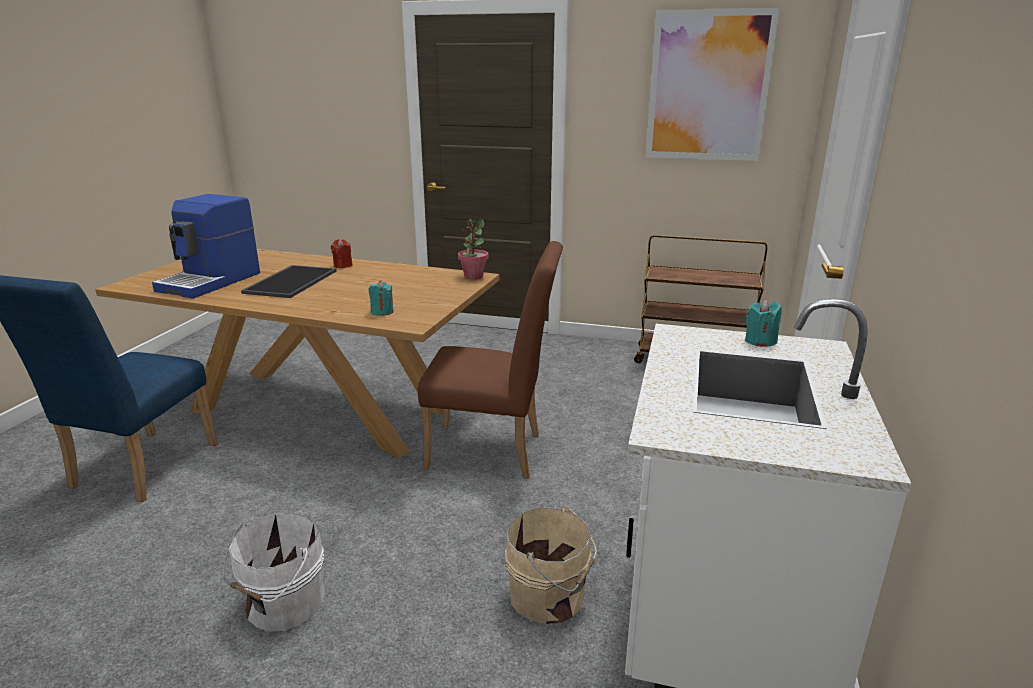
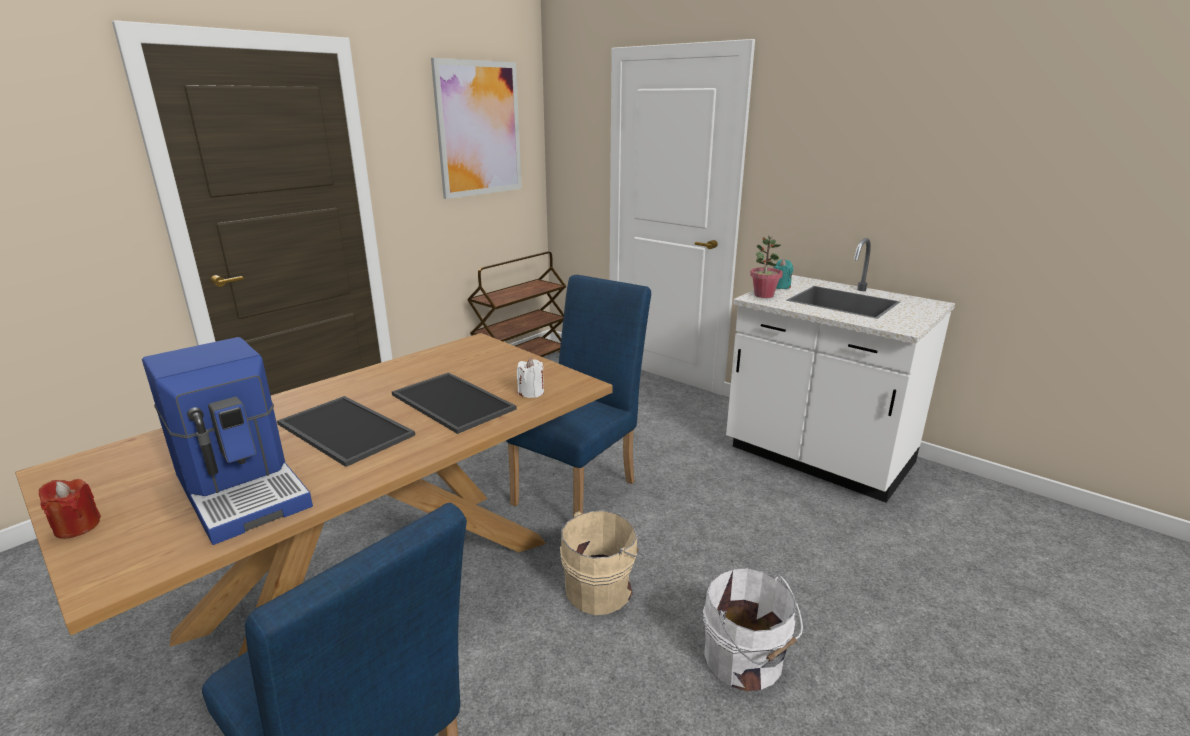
camera: 65 degrees left, 0 degrees up
(343, 265) = (326, 393): red candle -> red candle (77, 527)
(350, 295) = (455, 402): none -> tray
(382, 312) = (531, 393): turquoise candle -> white candle
(473, 277) = (476, 342): potted plant -> potted plant (763, 295)
(494, 452) = (581, 488): brown chair -> blue chair
(550, 597) = (783, 511): beige bucket -> beige bucket (601, 588)

